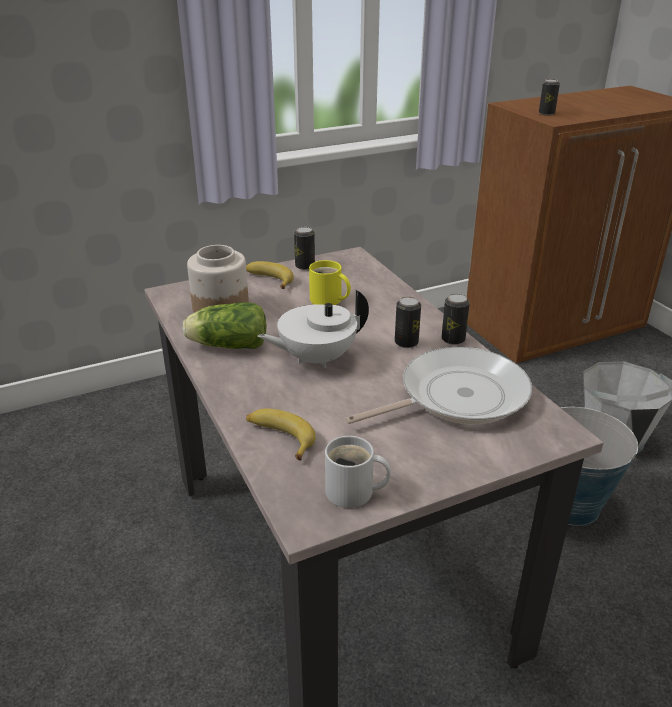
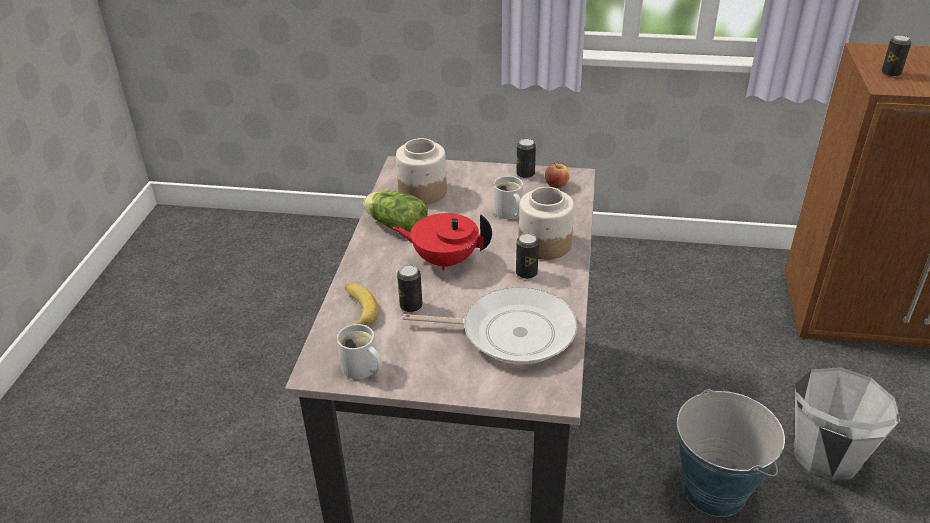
camera: 35 degrees right, 5 degrees up
(268, 280) = (483, 177): banana -> none
(316, 358) = (444, 260): white teapot -> red teapot
(328, 300) = (508, 213): yellow mug -> white mug
(343, 267) = (556, 185): none -> apple
(391, 315) = (544, 244): none -> jar
(453, 339) = (567, 285): can -> can (411, 306)

